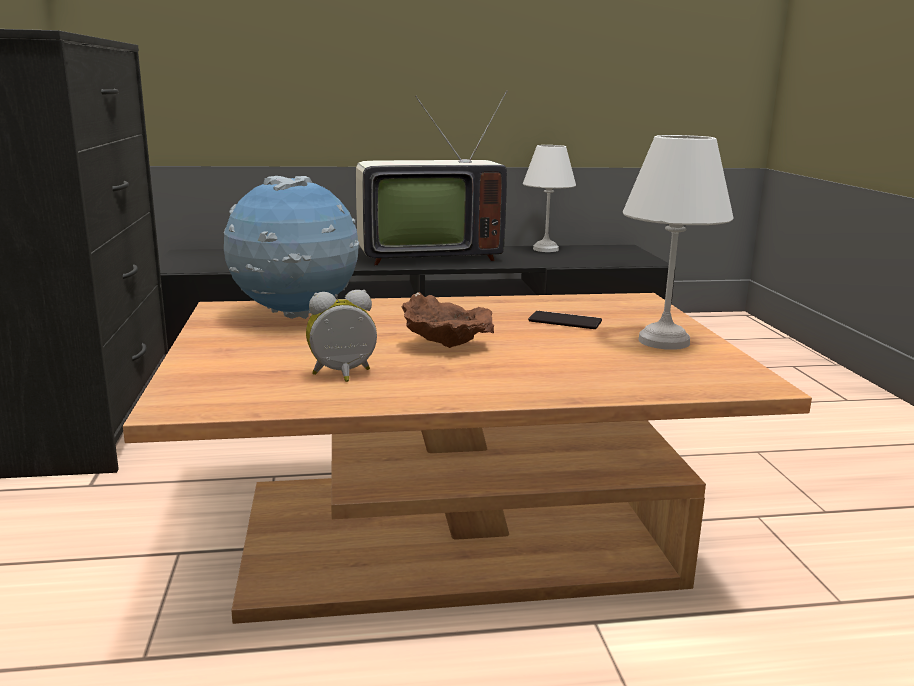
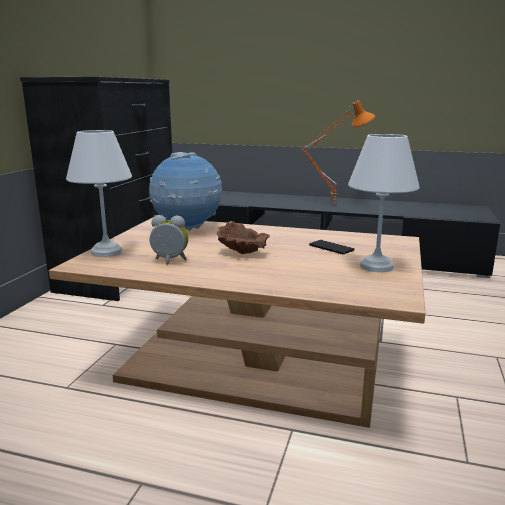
camera: 25 degrees right, 0 degrees up
(425, 256) = (333, 203): television -> orange table lamp
(544, 249) = (416, 204): white table lamp -> white table lamp (105, 252)

